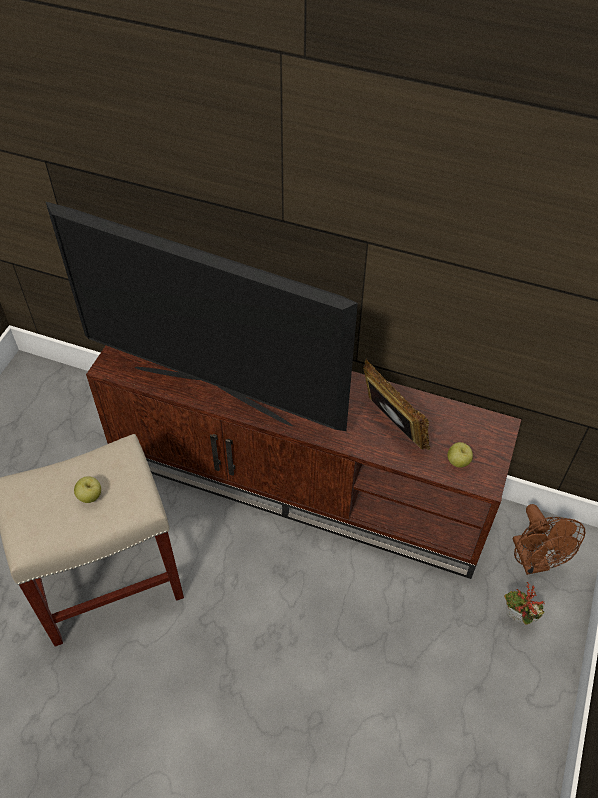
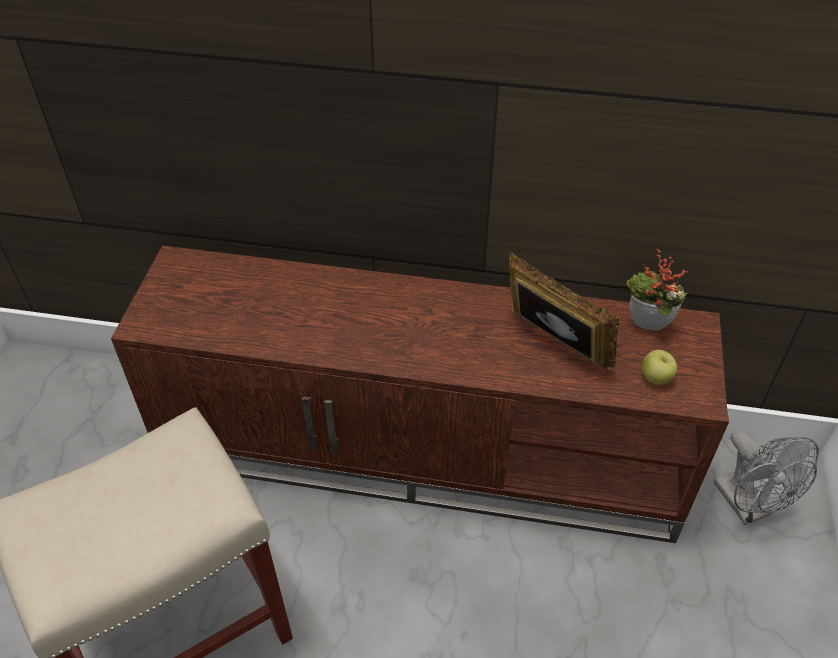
camera: 10 degrees left, 5 degrees down
(90, 496) = (143, 505): apple -> none
(213, 393) = (298, 338): television -> none
(515, 620) = (749, 589): potted plant -> potted plant (645, 328)
(533, 561) = (747, 506): brown fan -> grey fan

